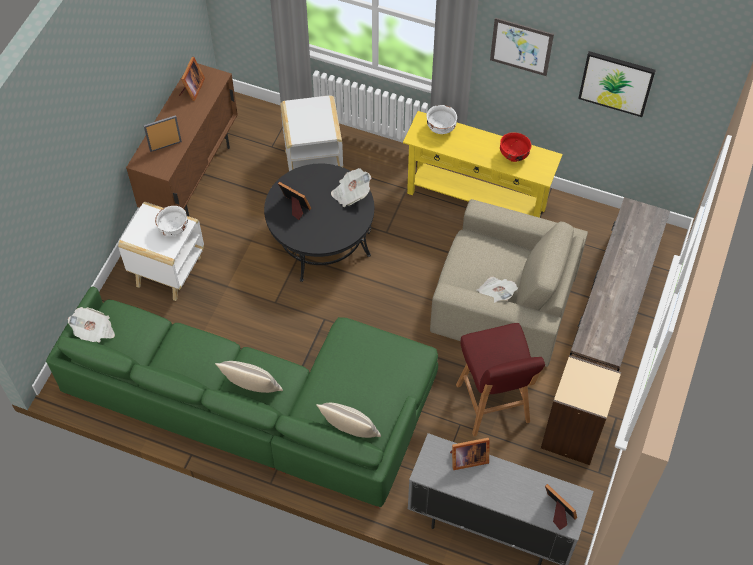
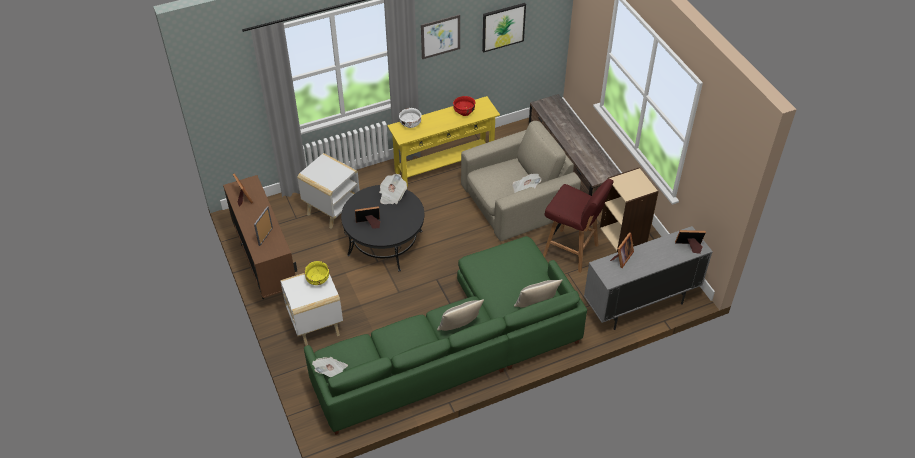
camera: 45 degrees left, 10 degrees down
(174, 229) = (318, 280): white bowl -> yellow bowl

